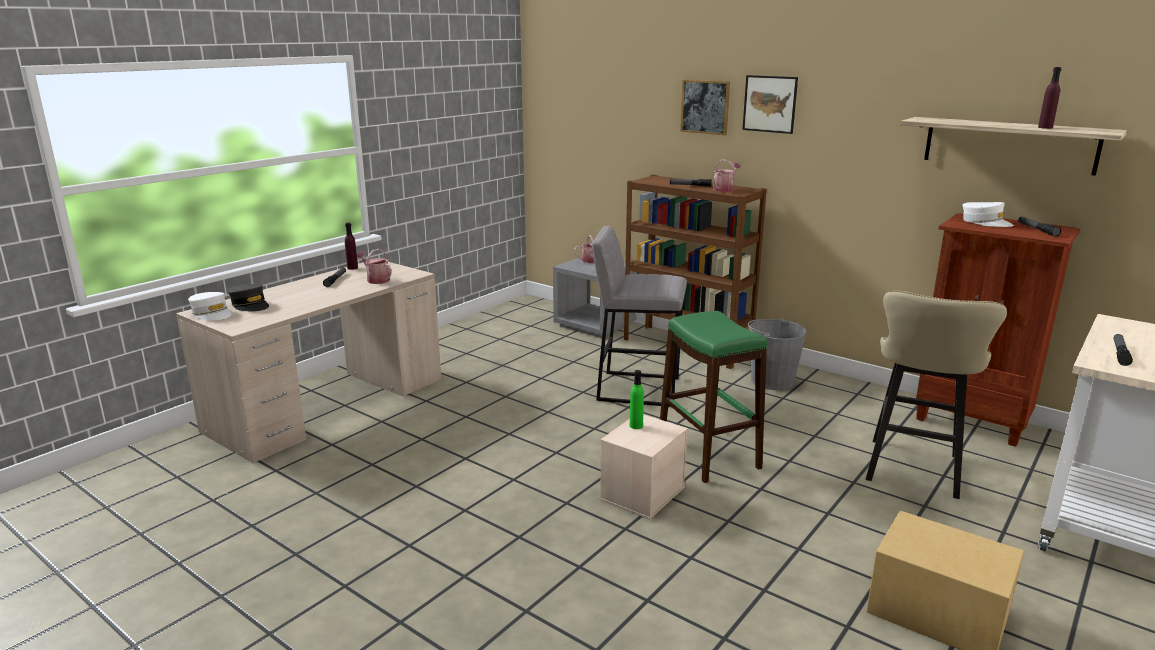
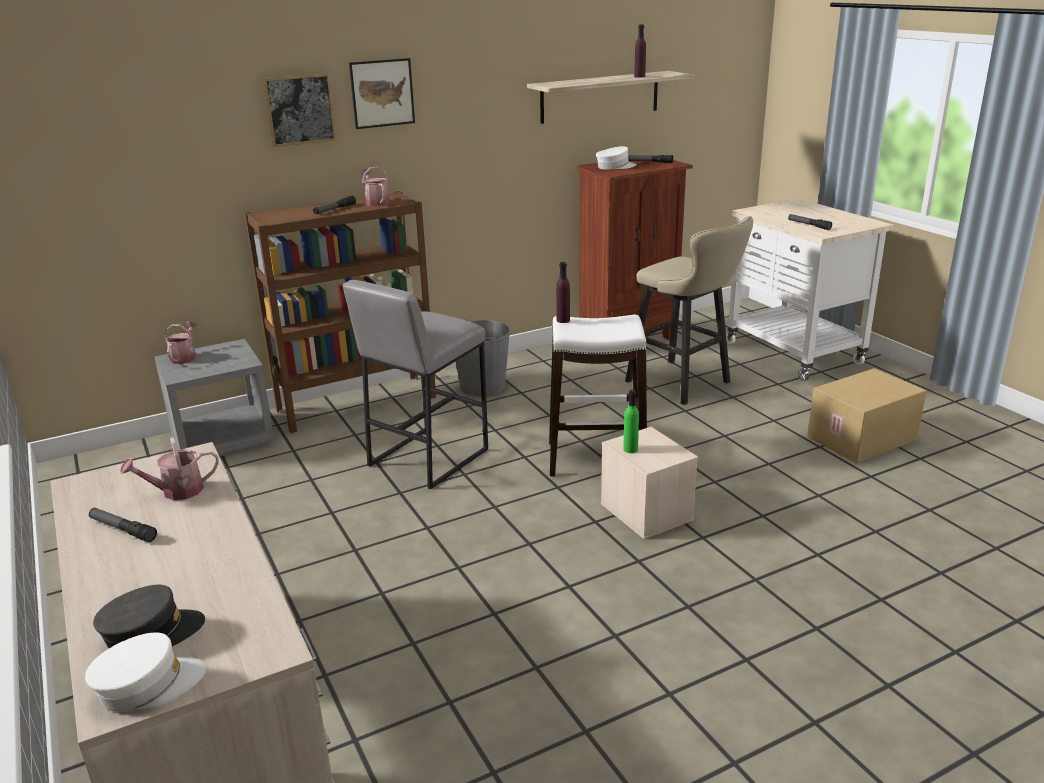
camera: 65 degrees left, 5 degrees up
(352, 268) = (73, 507): purple bottle -> purple bottle (563, 320)
(708, 454) = (597, 458): green stool -> white stool

